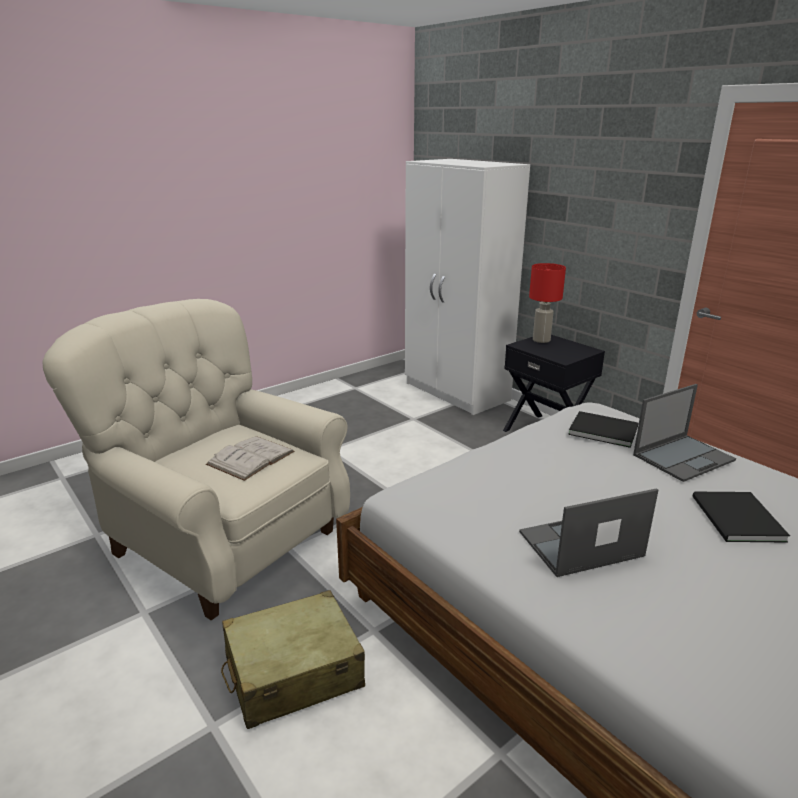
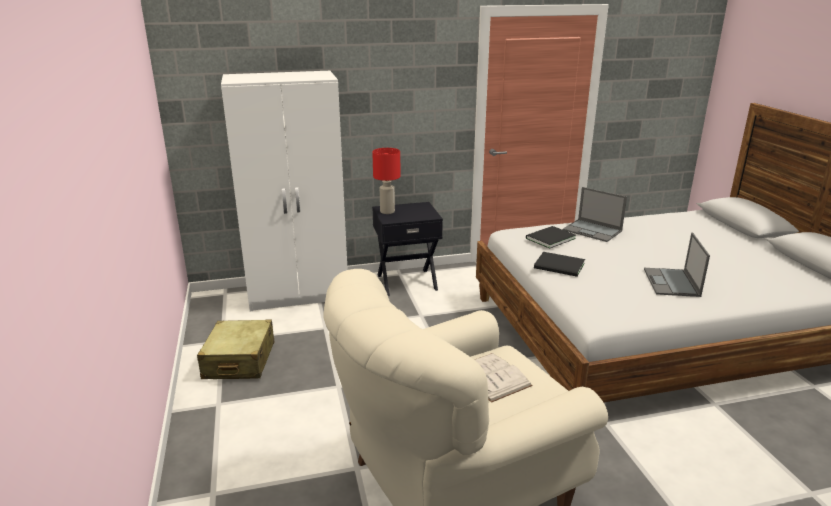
camera: 65 degrees left, 0 degrees up
(293, 672) = (639, 471): beige suitcase -> beige suitcase (239, 361)
(684, 457) = (593, 230): laptop -> laptop turned 135 degrees clockwise
(736, 520) = (658, 242): black book -> black book (560, 266)

